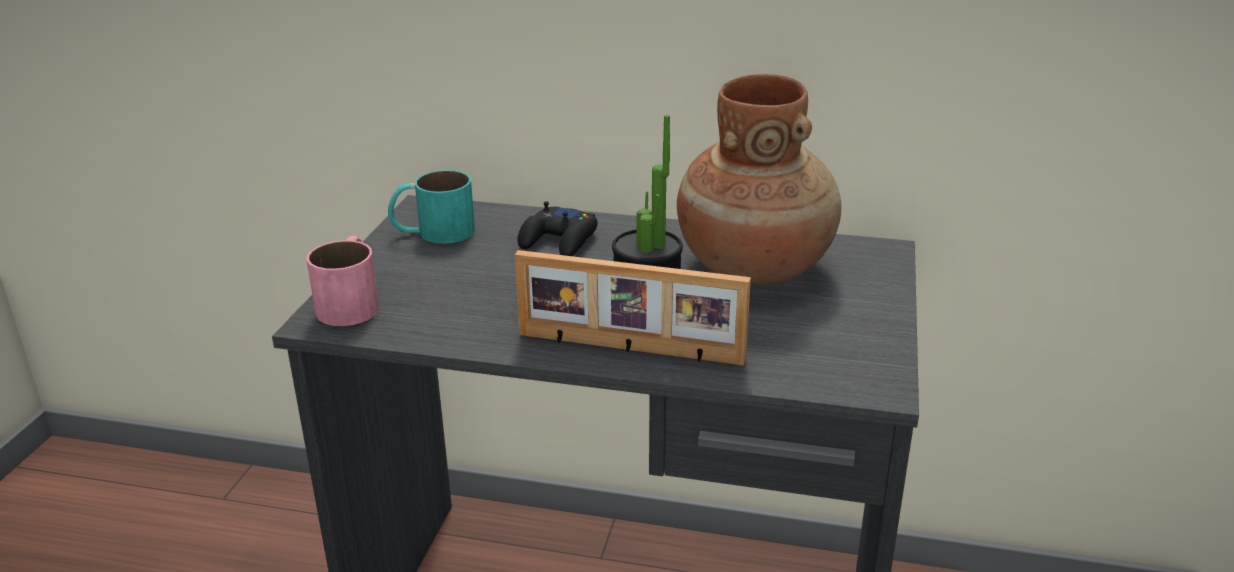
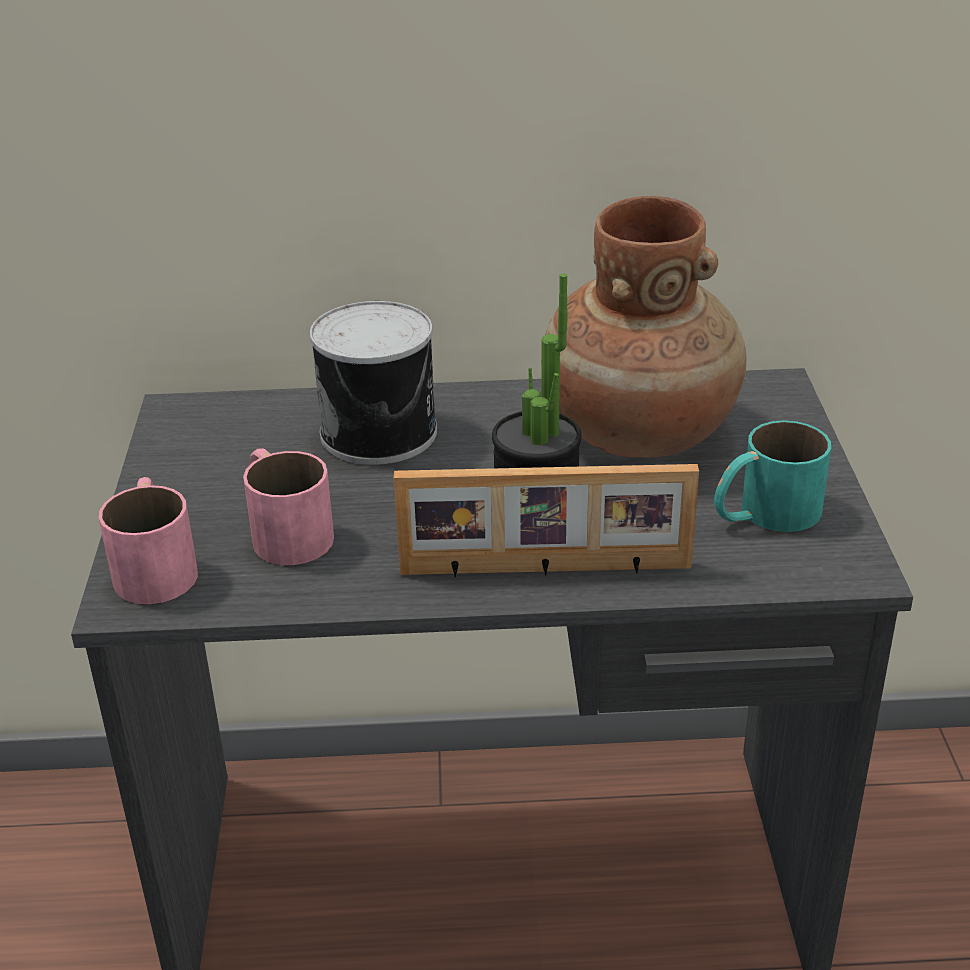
camera: 15 degrees left, 5 degrees up
(433, 232) = (210, 445): turquoise mug -> turquoise mug (764, 514)
(453, 293) = (283, 530): none -> pink mug
(559, 241) = (382, 432): black game controller -> can

